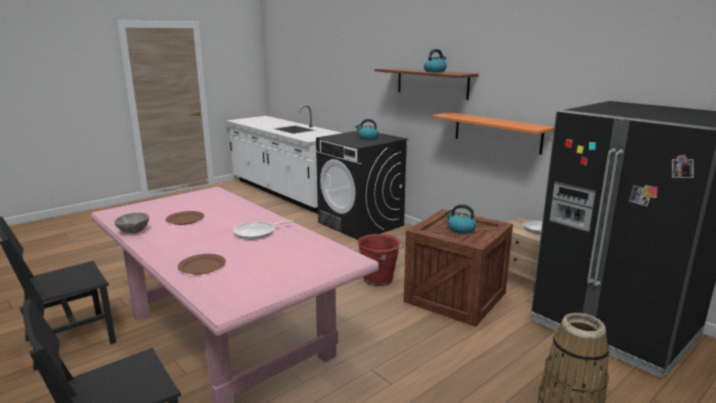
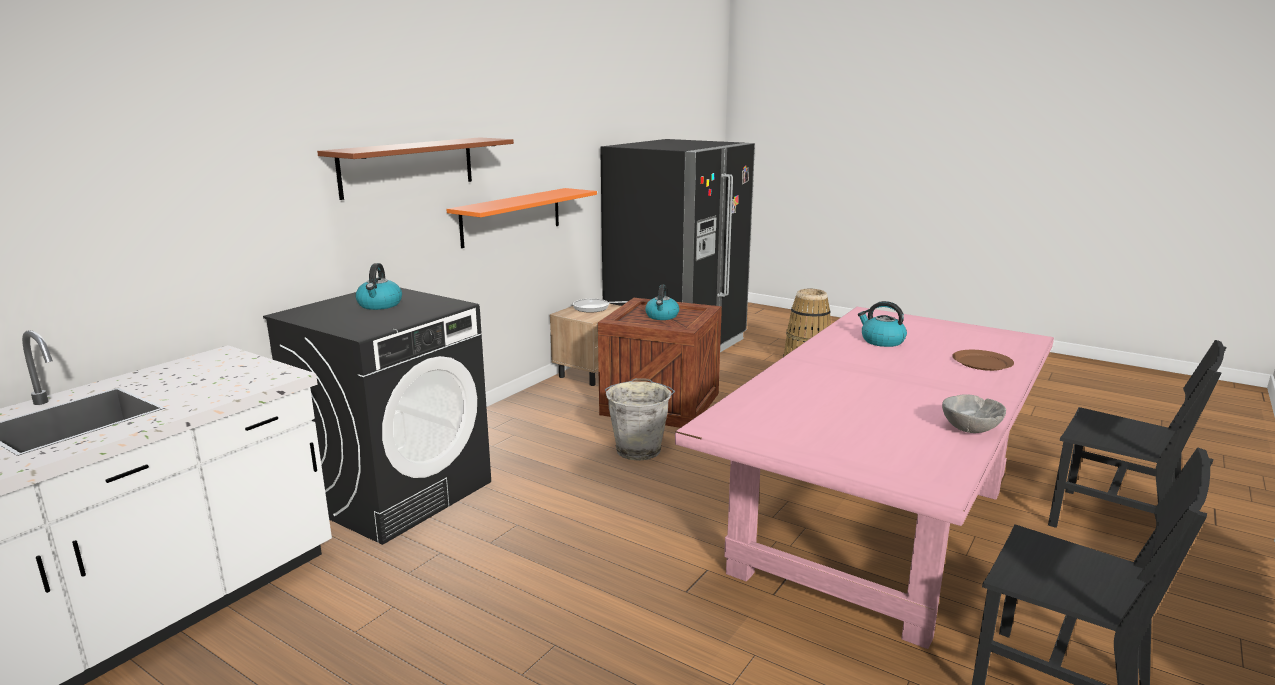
camera: 105 degrees left, 0 degrees up
(185, 219) = (877, 408): brown plate -> none
(257, 233) = (860, 357): frying pan -> none
(379, 279) = (638, 449): red bucket -> grey bucket
(435, 71) = (447, 142): kettle -> kettle (881, 341)

